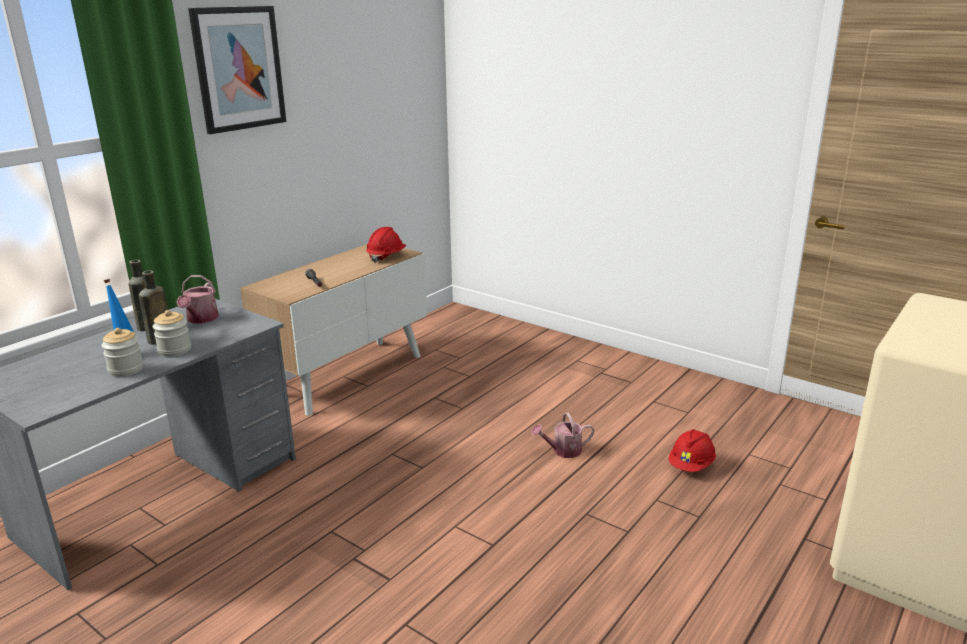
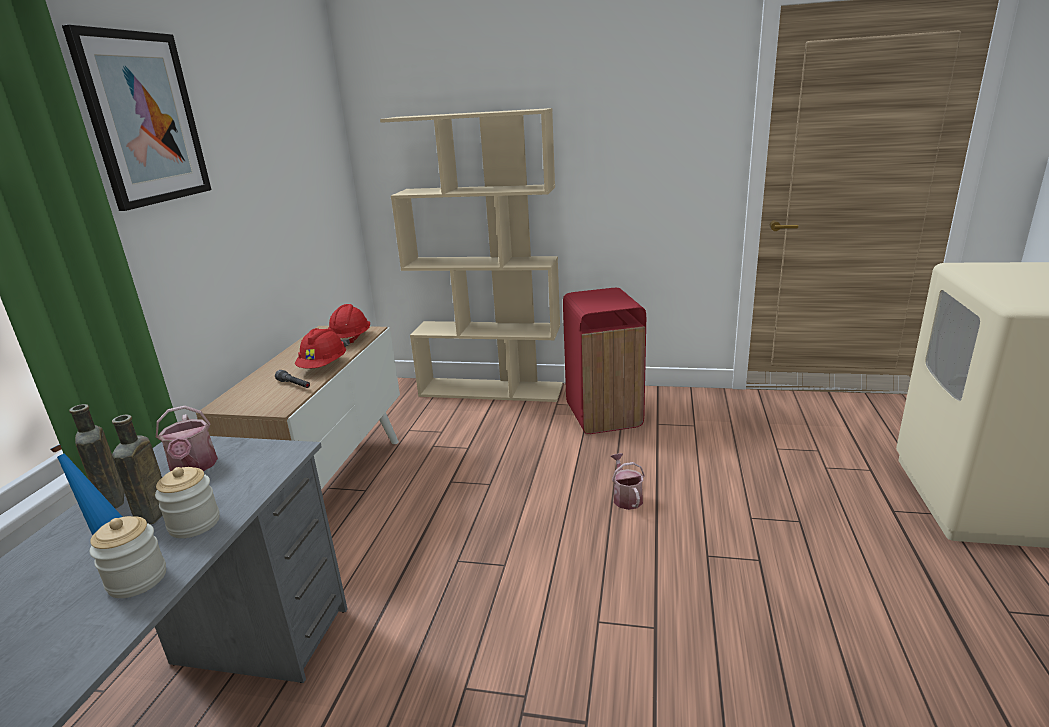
camera: 25 degrees left, 0 degrees up
(531, 334) = (491, 390): none -> beige bookcase
(563, 451) = (626, 497): watering can -> watering can turned 120 degrees clockwise
(611, 380) = (604, 415): none -> red trash can
(691, 465) = (745, 474): red hard hat -> red hard hat (323, 366)

